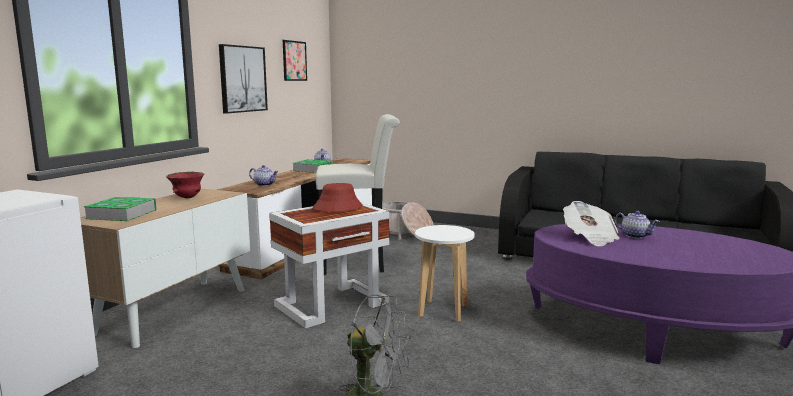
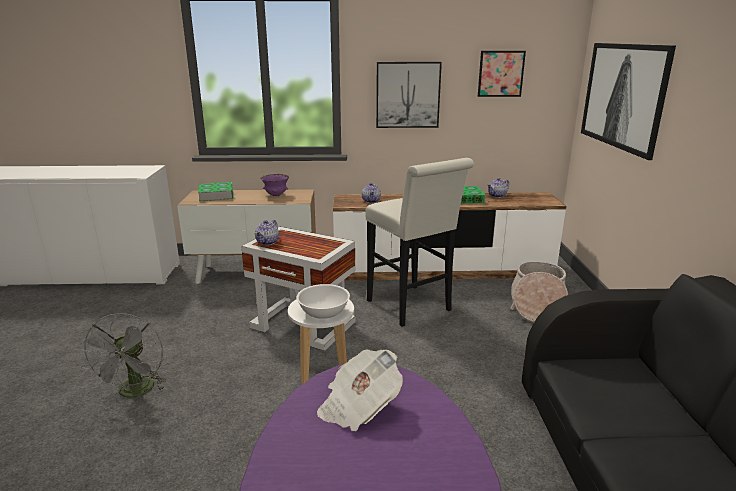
camera: 65 degrees right, 10 degrees up
(187, 198) = (276, 195): red bowl -> purple bowl
(337, 207) = (315, 242): red hat -> none
(398, 72) = (624, 96): none -> picture
(454, 232) = (324, 312): none -> white bowl
(635, 236) = (403, 451): teapot -> teapot (267, 242)

